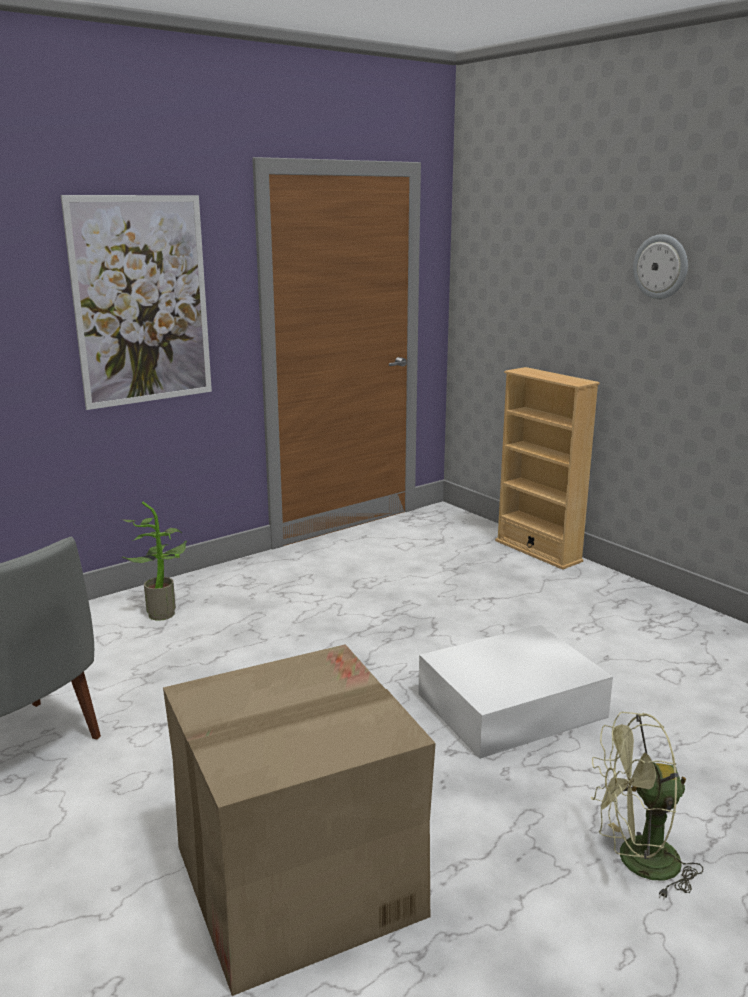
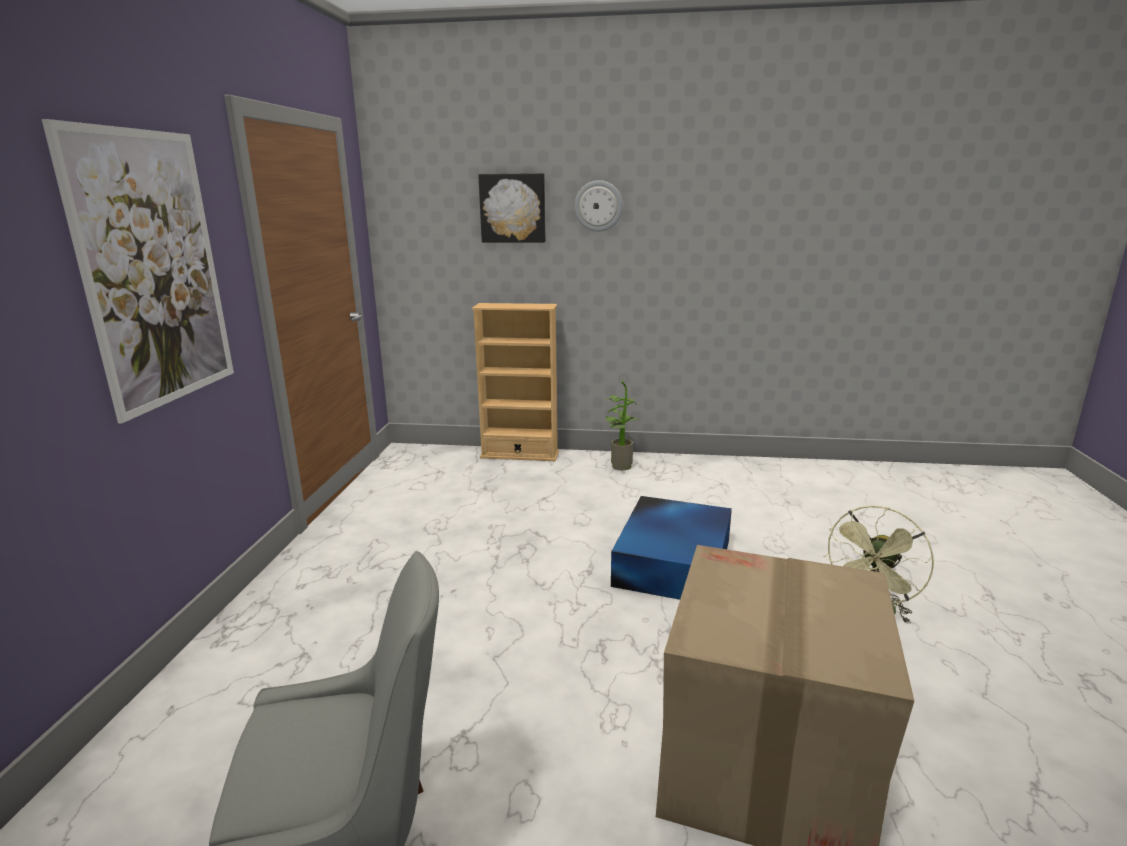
camera: 45 degrees left, 0 degrees up
(163, 612) = (280, 639): potted plant -> potted plant (619, 465)
(513, 705) = (674, 561): white storage box -> blue storage box
(573, 262) = (513, 208): none -> picture

